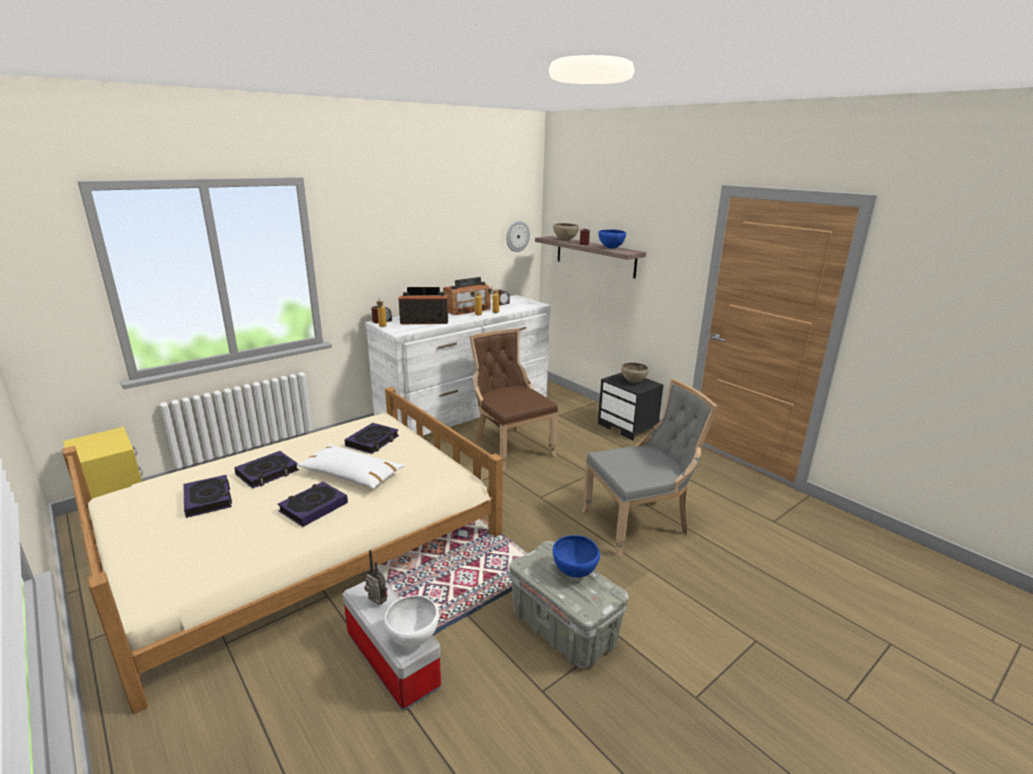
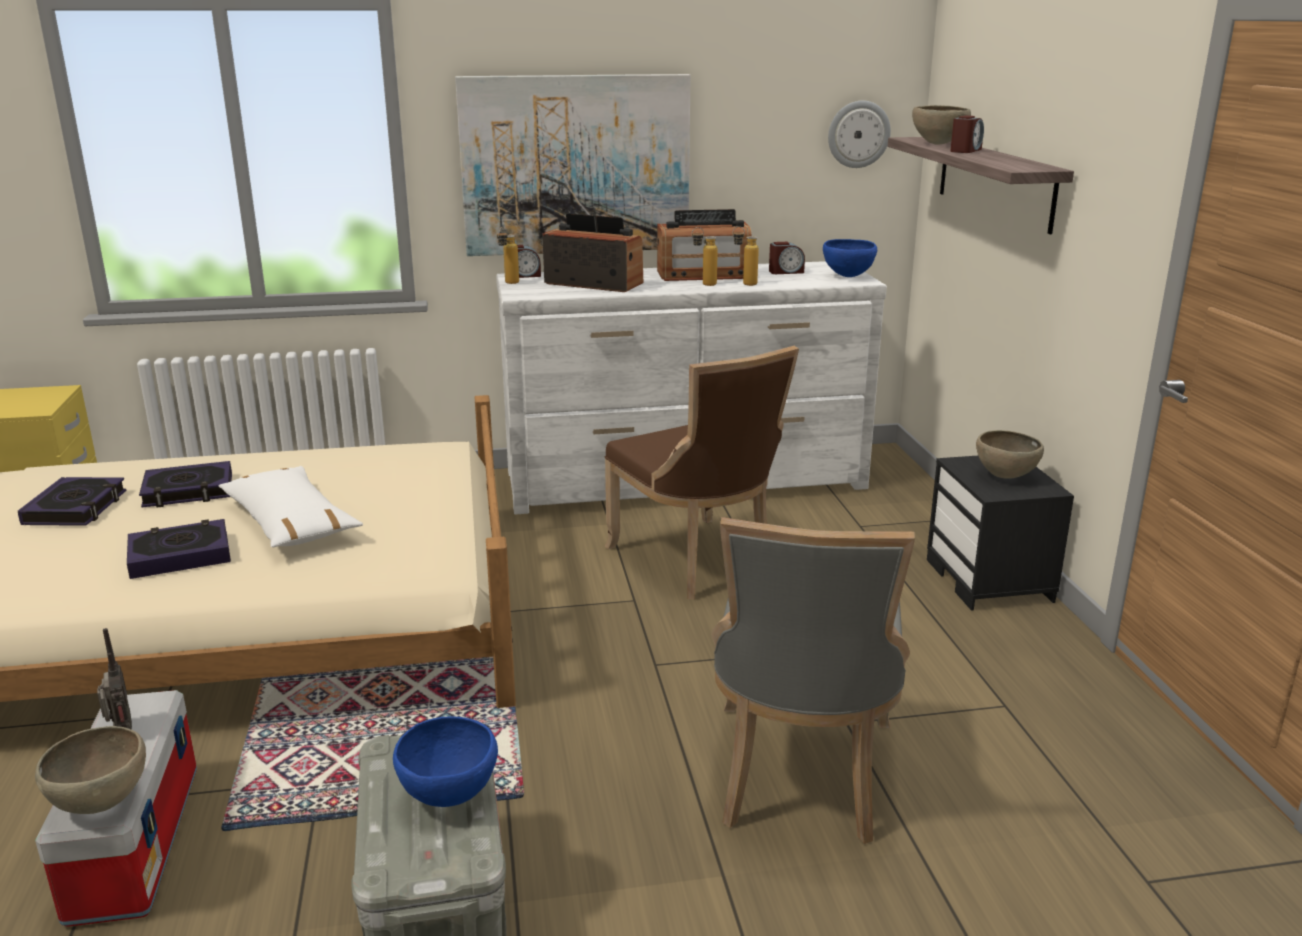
camera: 30 degrees right, 0 degrees up
(372, 441) = (385, 480): book -> none
(399, 261) = (576, 165): none -> picture
(413, 638) = (102, 803): white bowl -> brown bowl
(510, 447) = (697, 562): brown chair -> brown chair turned 150 degrees clockwise
(610, 248) = (1003, 160): blue bowl -> blue bowl (847, 277)
(639, 524) = (800, 777): grey chair -> grey chair turned 90 degrees clockwise

